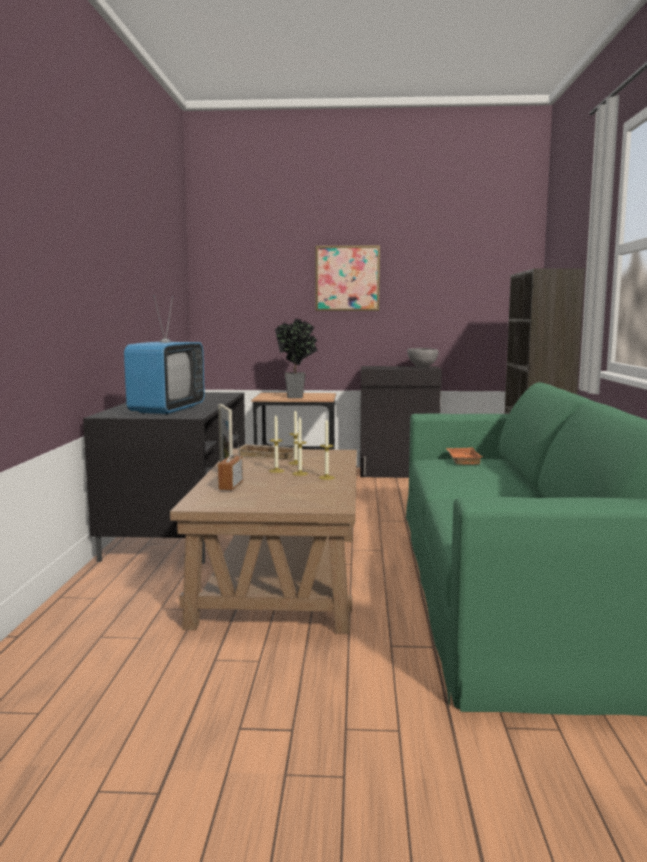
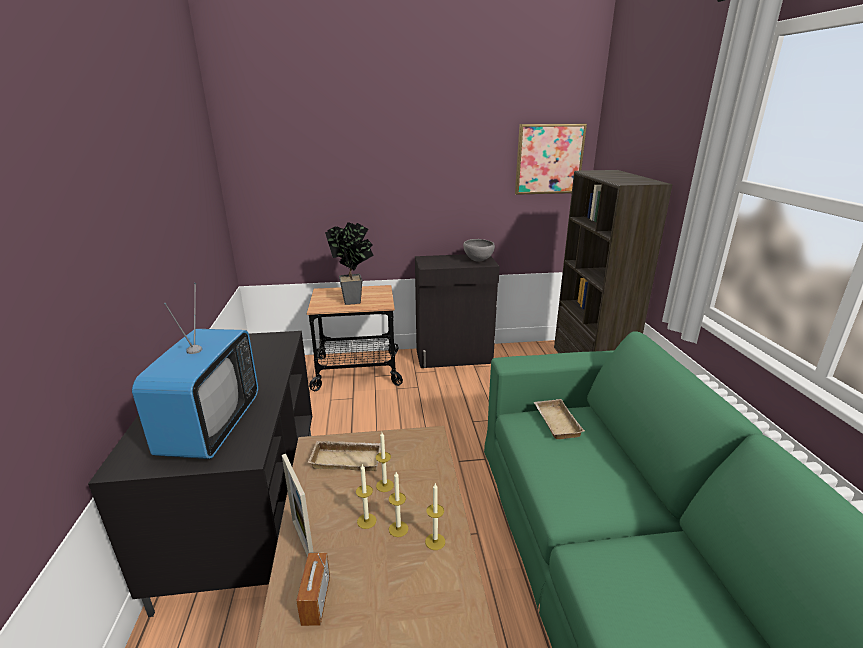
camera: 10 degrees left, 15 degrees up
(347, 278) = (397, 165): picture -> picture (549, 159)
(461, 459) = (555, 422): orange tray -> beige tray

